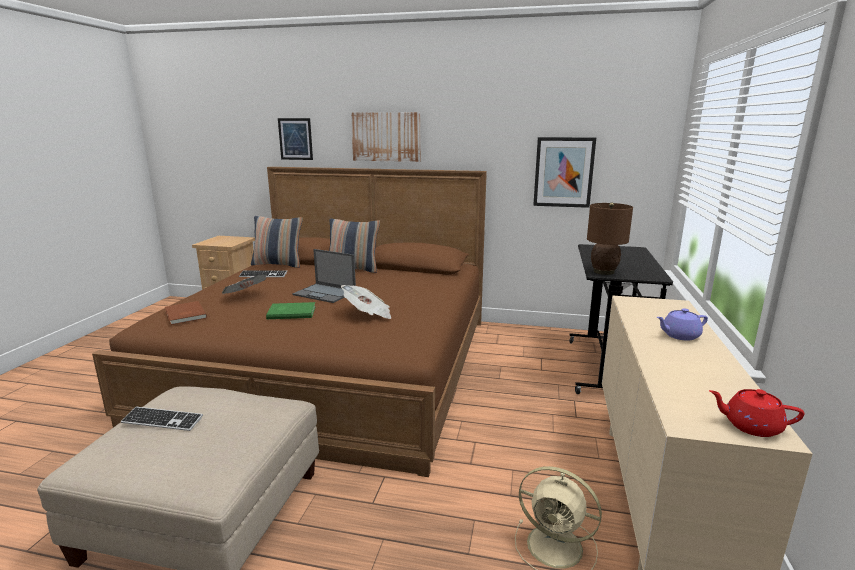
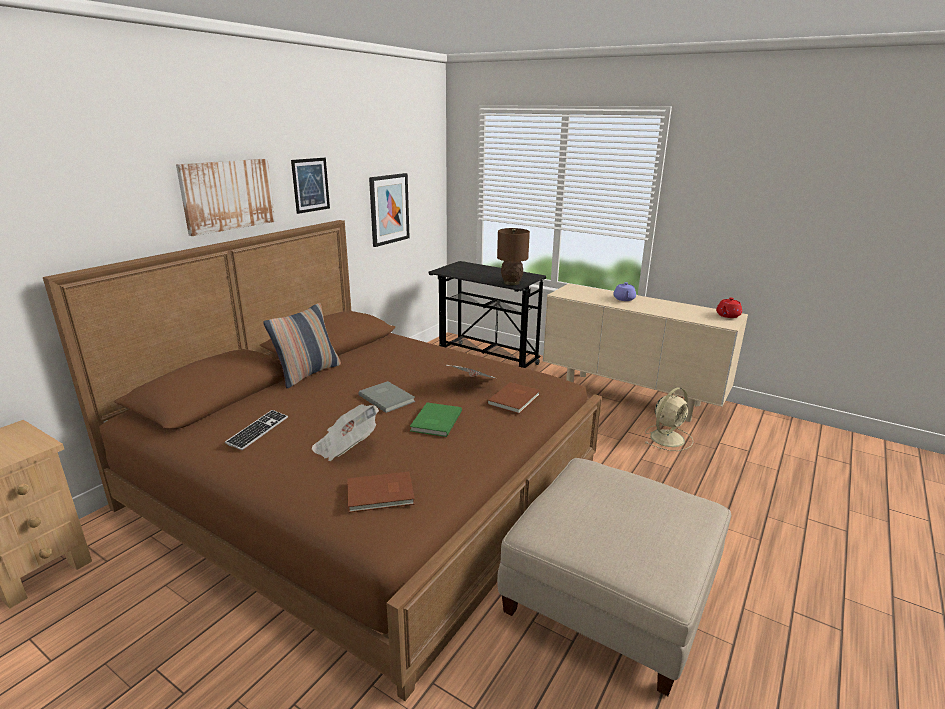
camera: 70 degrees left, 5 degrees up
(162, 420) = (604, 532): keyboard -> none
(278, 264) = (212, 418): pillow -> none
(295, 139) = (81, 218): picture -> picture (310, 185)
(325, 293) = (387, 398): laptop -> grey book
(348, 333) = (515, 399): none -> brown book

